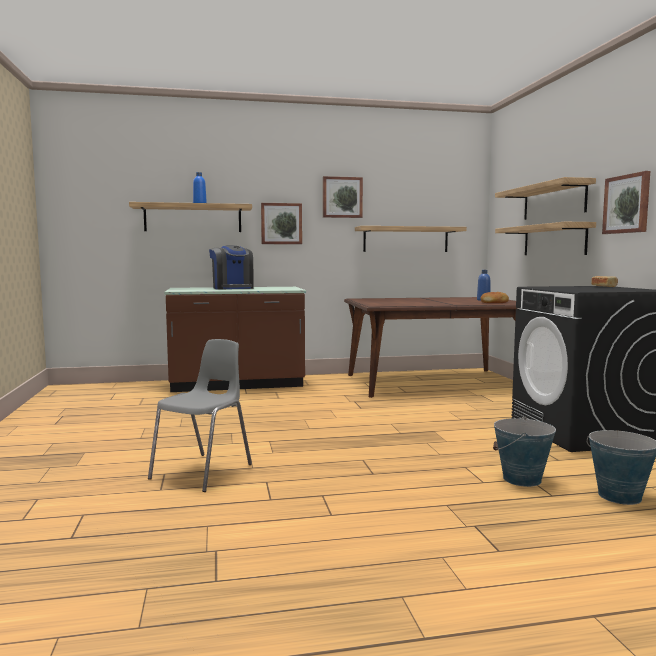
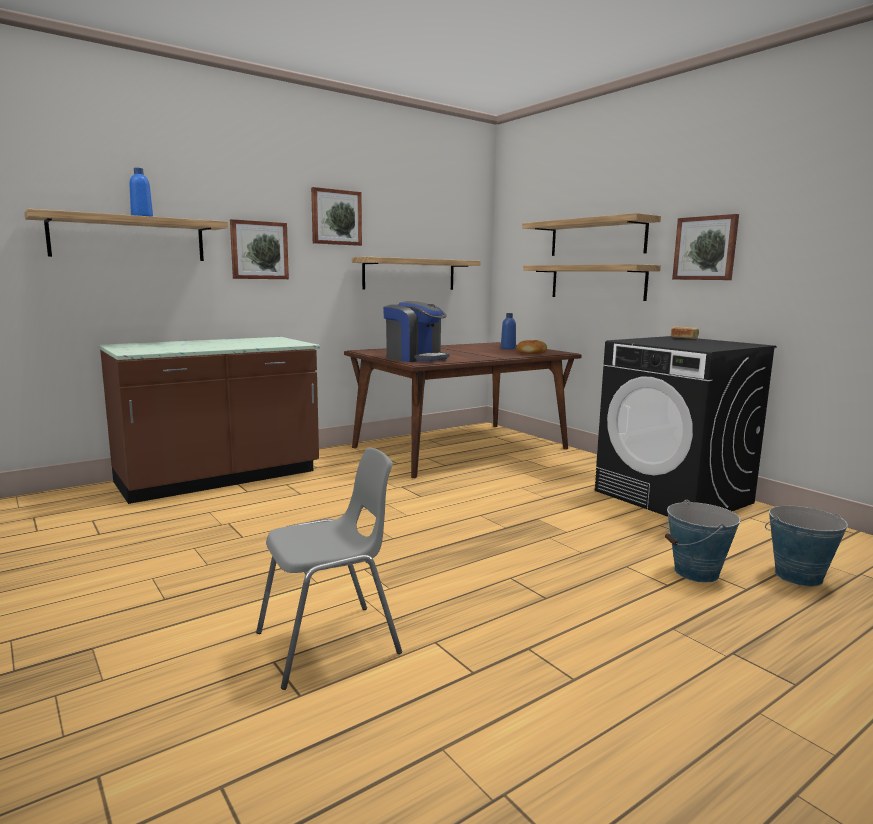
camera: 25 degrees left, 5 degrees up
(203, 471) = (330, 644): grey chair -> grey chair turned 60 degrees clockwise
(232, 288) = (206, 344): coffee machine -> coffee machine (415, 358)

